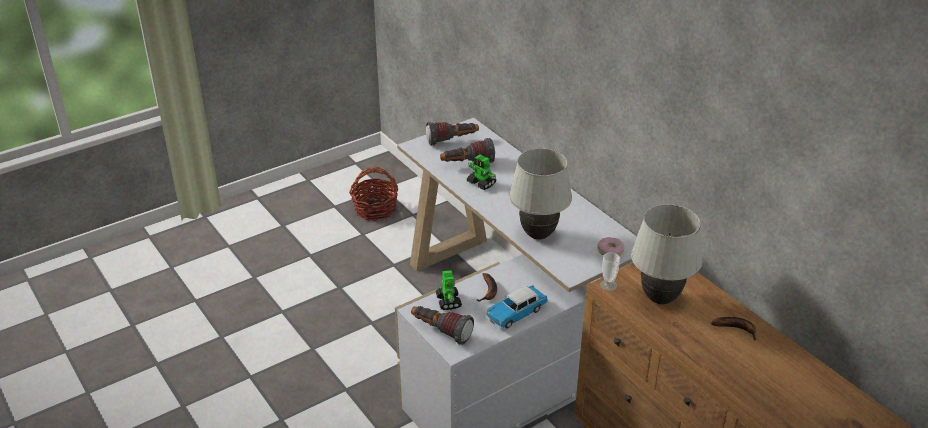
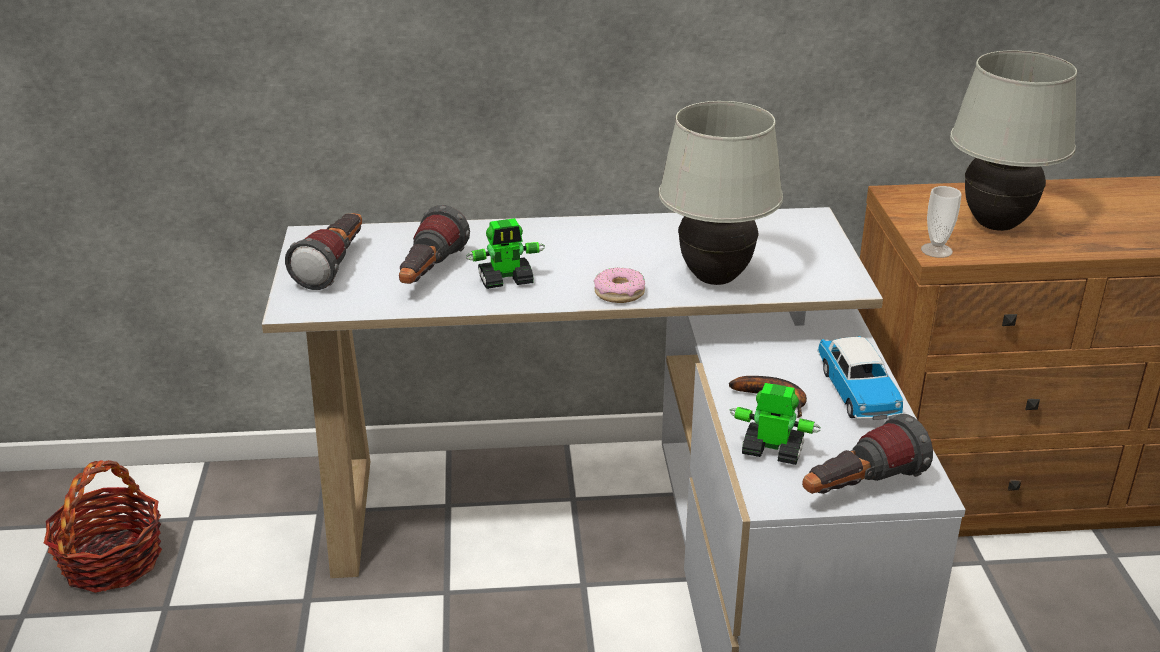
camera: 60 degrees left, 5 degrees down
(610, 251) = (810, 237): donut -> donut (619, 293)
(737, 329) = (1096, 199): banana -> none

